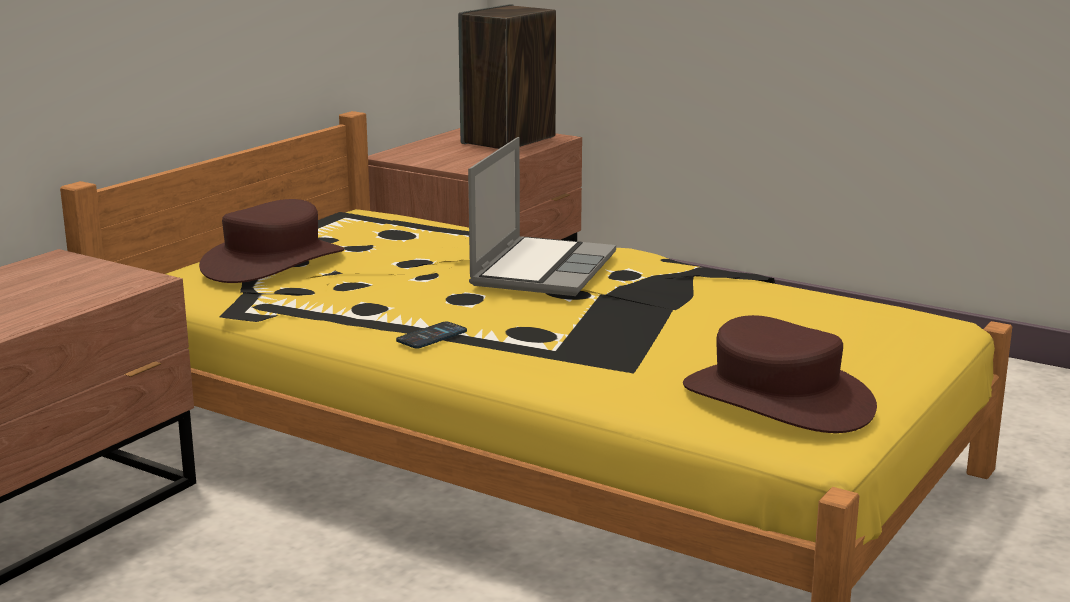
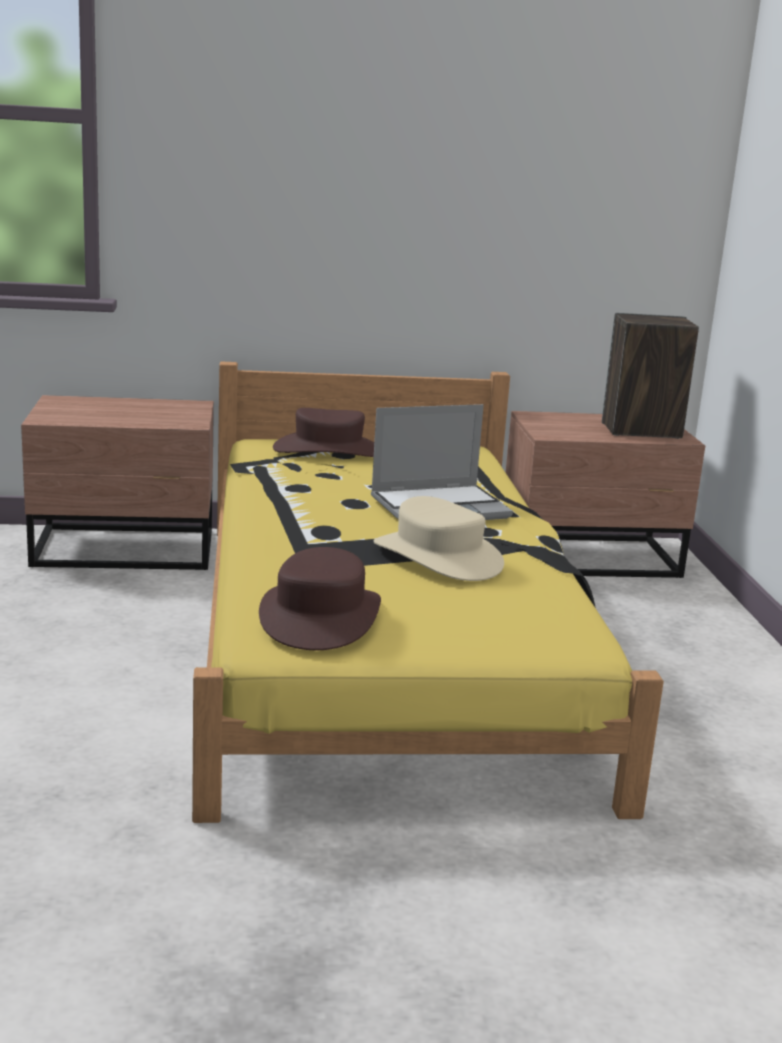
camera: 50 degrees right, 0 degrees up
(432, 336) = (277, 511): phone -> none
(676, 308) = (438, 556): none -> beige hat

